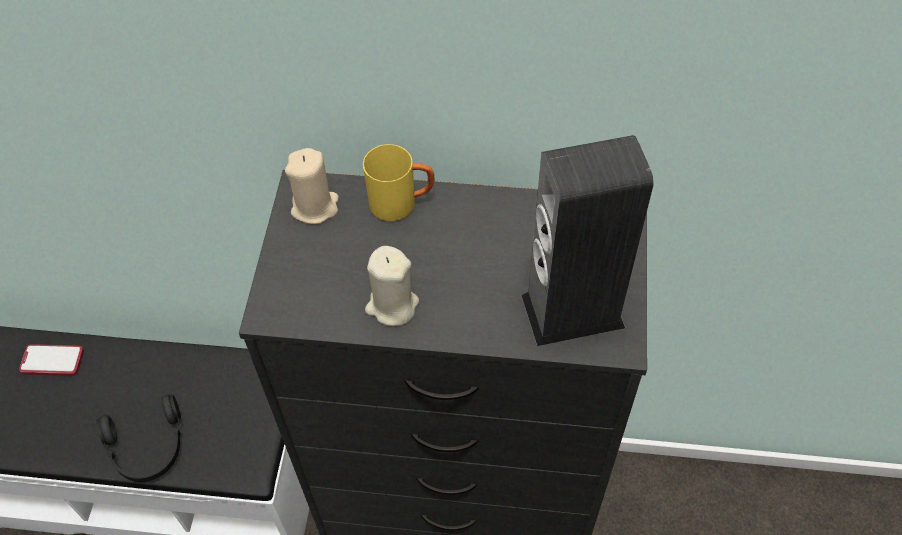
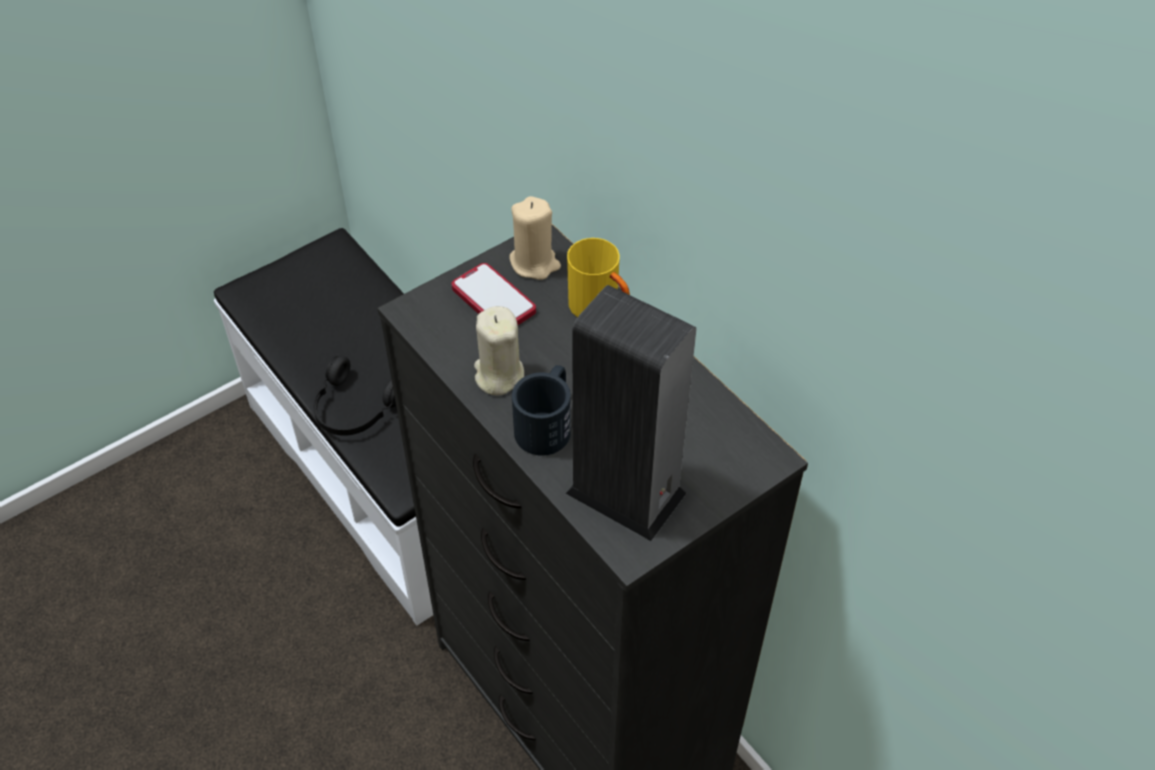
camera: 45 degrees right, 5 degrees down
(52, 361) = (361, 294): phone -> phone (493, 300)
(466, 310) = (547, 423): none -> black mug

